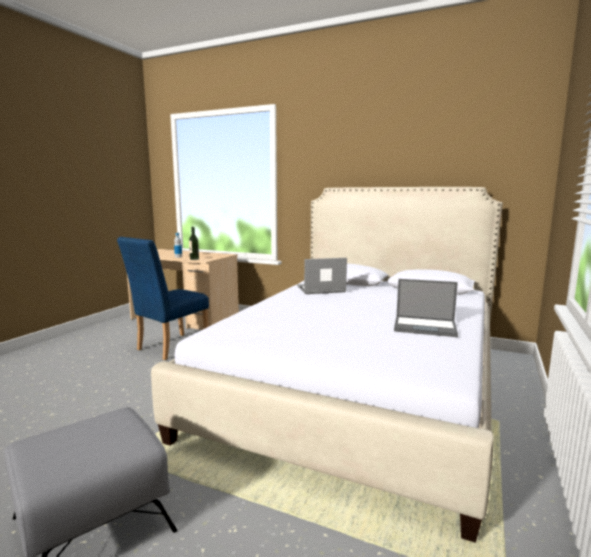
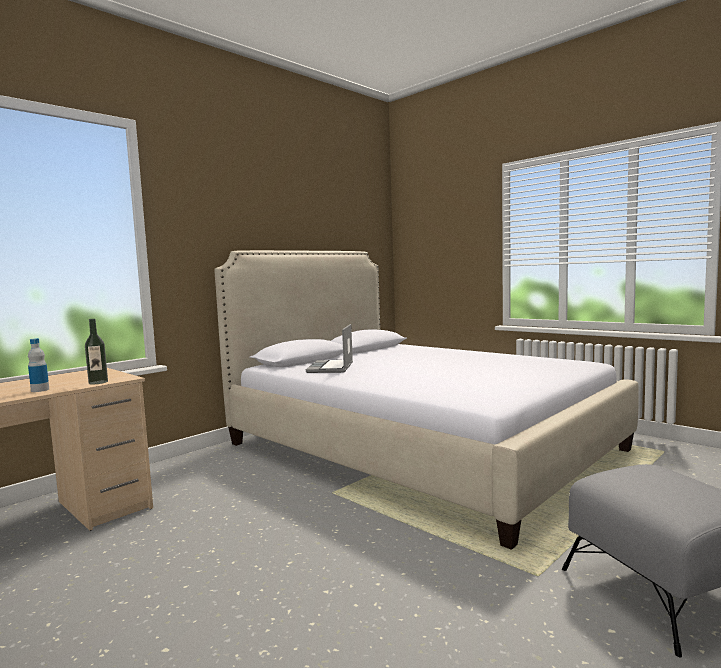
camera: 70 degrees left, 5 degrees down
(169, 347) = (173, 549): blue chair -> none
(425, 327) = (484, 357): laptop -> none

